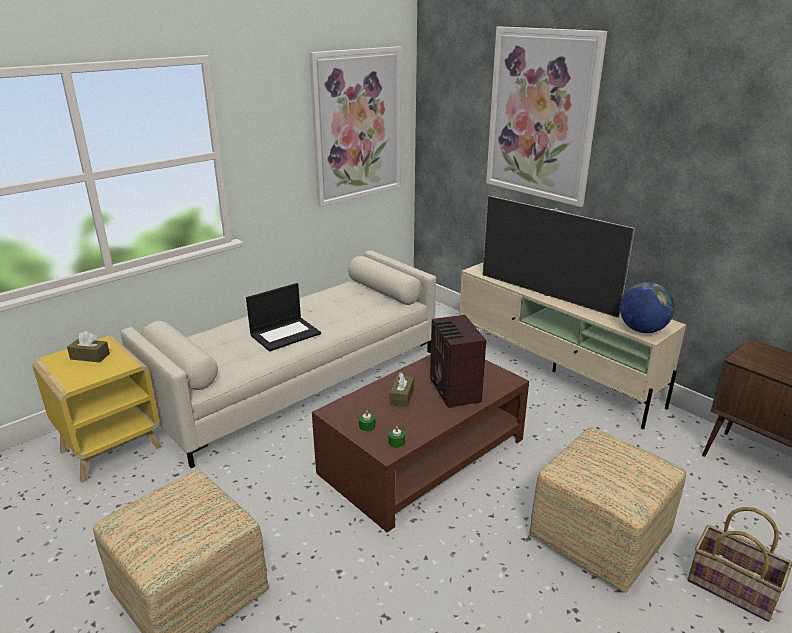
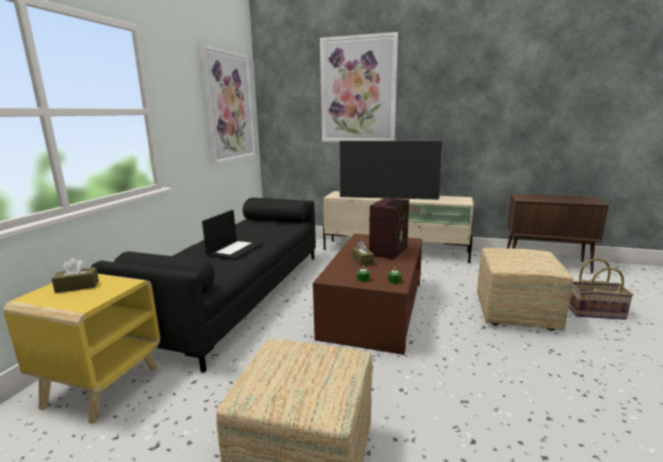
camera: 30 degrees left, 10 degrees down
(298, 380) = (237, 294): beige sofa -> black sofa
(454, 391) = (389, 251): radio -> radio turned 105 degrees counterclockwise
(642, 330) = (457, 201): globe -> none

